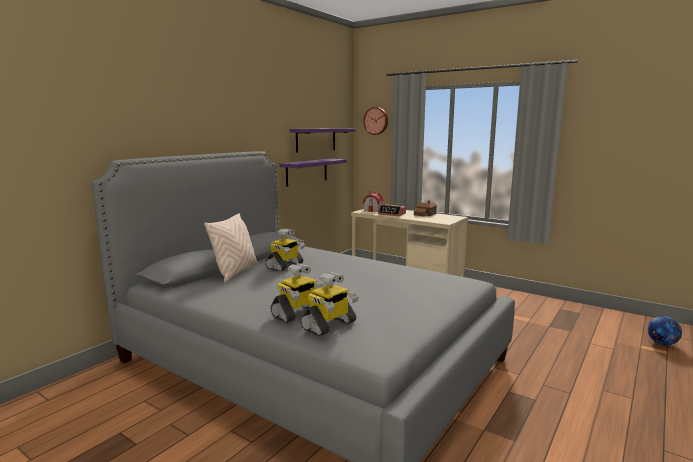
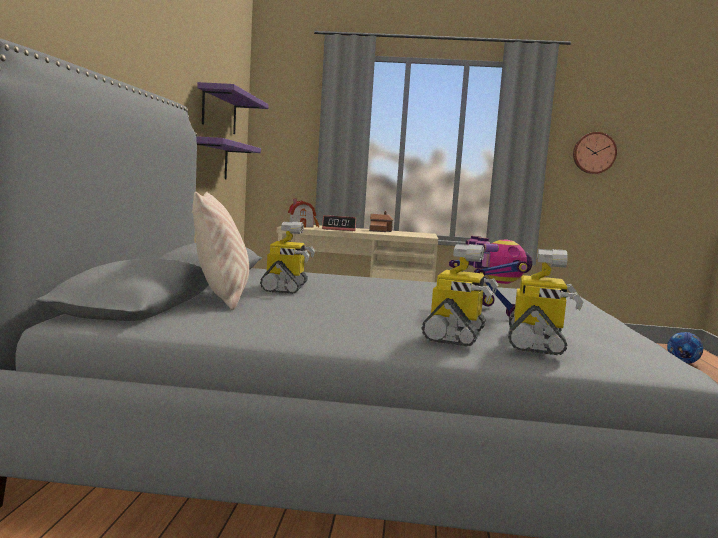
camera: 30 degrees left, 5 degrees down
(367, 296) = (489, 311): none -> toy robot
(376, 121) = (289, 99): wall clock -> wall clock (594, 153)

